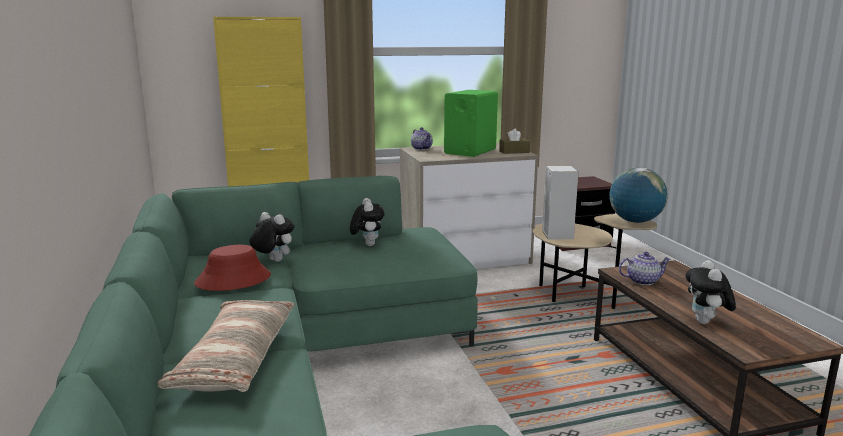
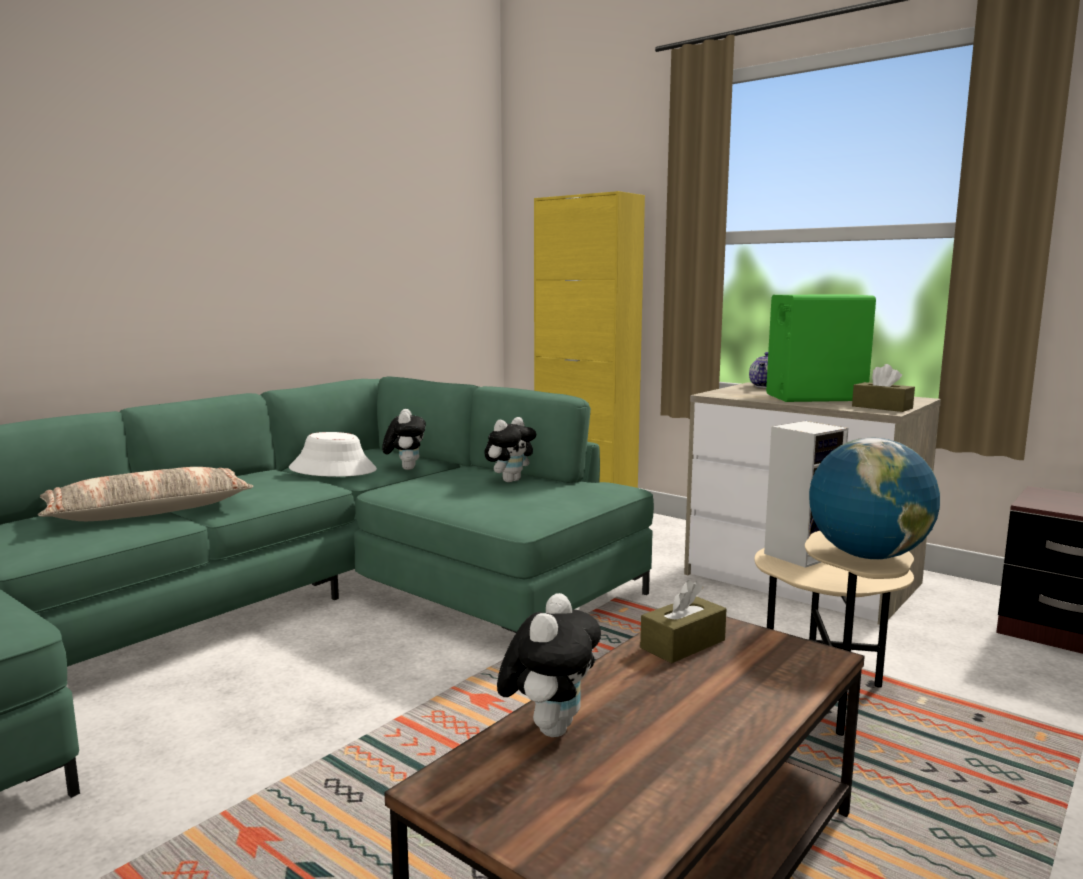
camera: 55 degrees right, 5 degrees down
(233, 280) = (333, 469): red hat -> white hat
(642, 281) = (682, 644): teapot -> brown tissue box
(706, 322) = (549, 727): plush toy -> plush toy turned 135 degrees clockwise

